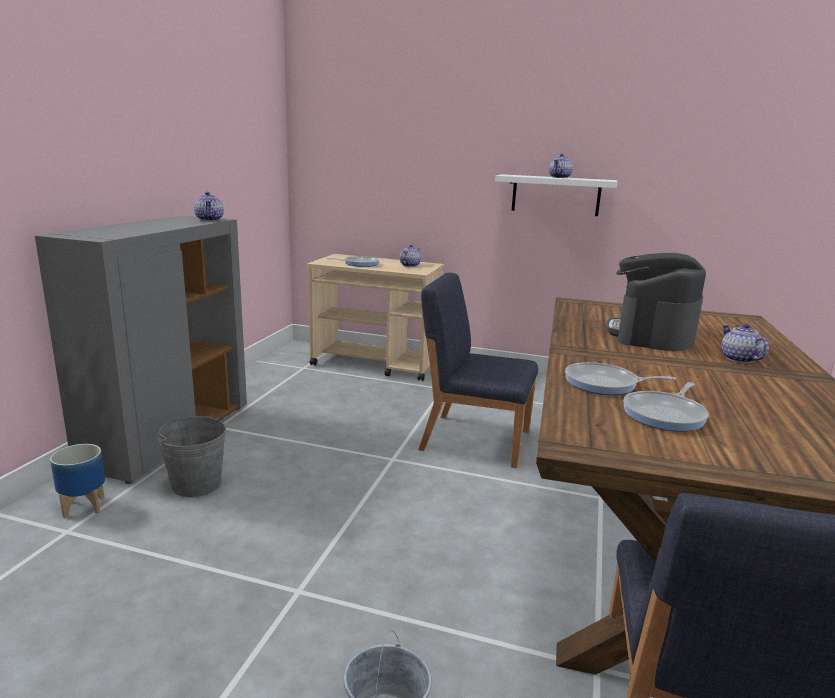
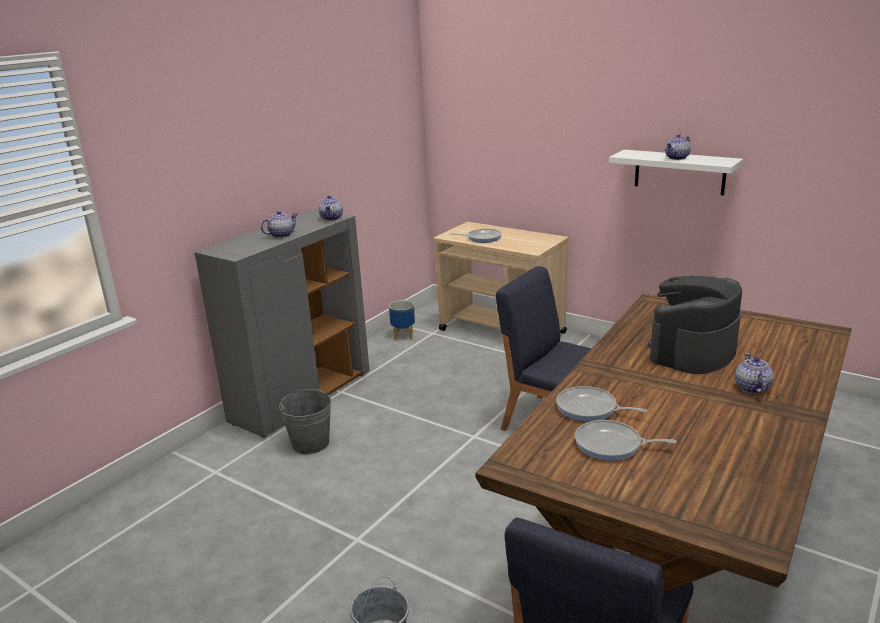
camera: 20 degrees right, 5 degrees up
(84, 506) = (230, 453): planter -> planter (403, 336)
(409, 265) = (530, 240): teapot -> teapot (281, 235)
(666, 415) = (612, 445): frying pan -> frying pan turned 45 degrees clockwise

